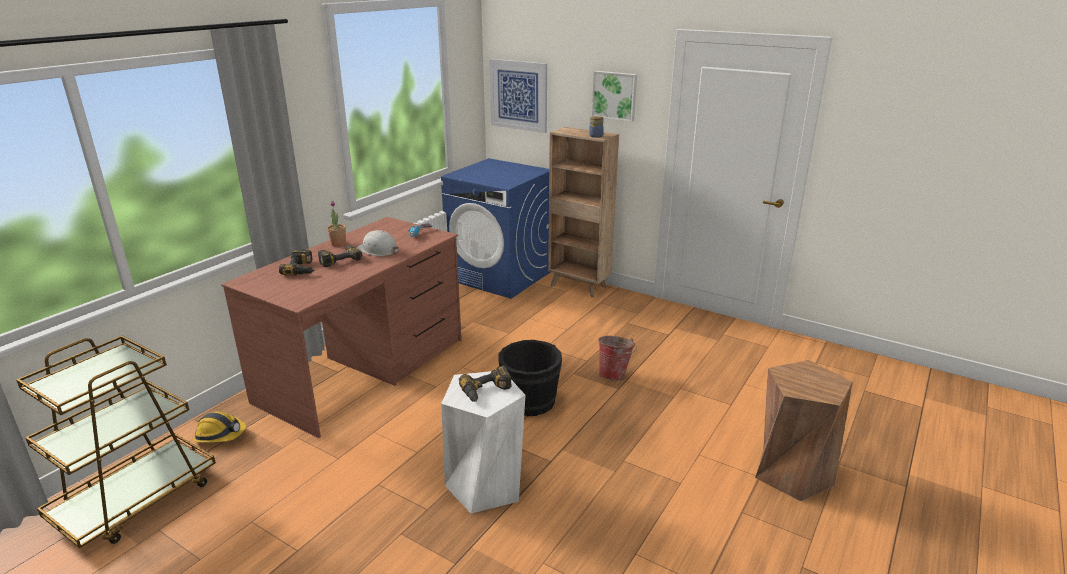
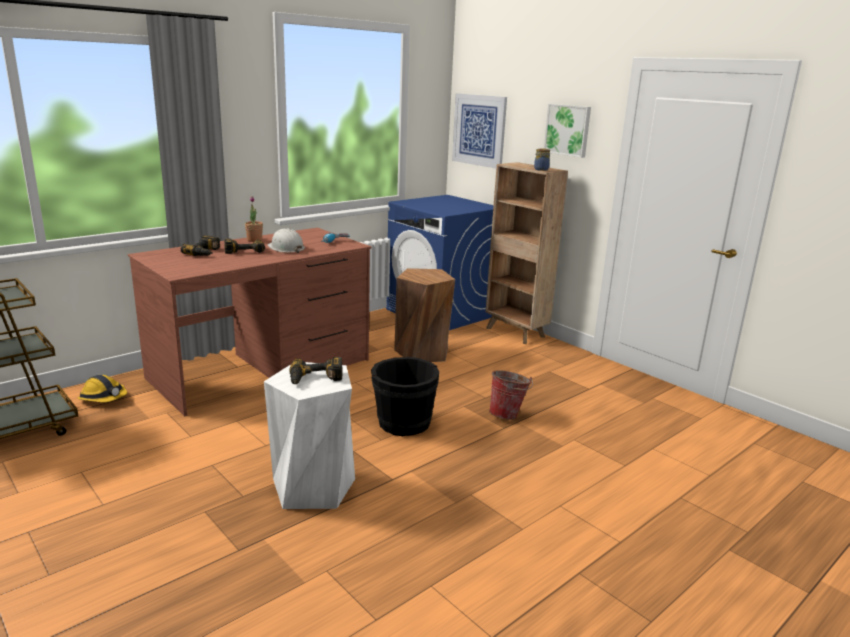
camera: 15 degrees right, 5 degrees down
(792, 473) = (663, 547): brown stool -> brown stool (423, 352)

